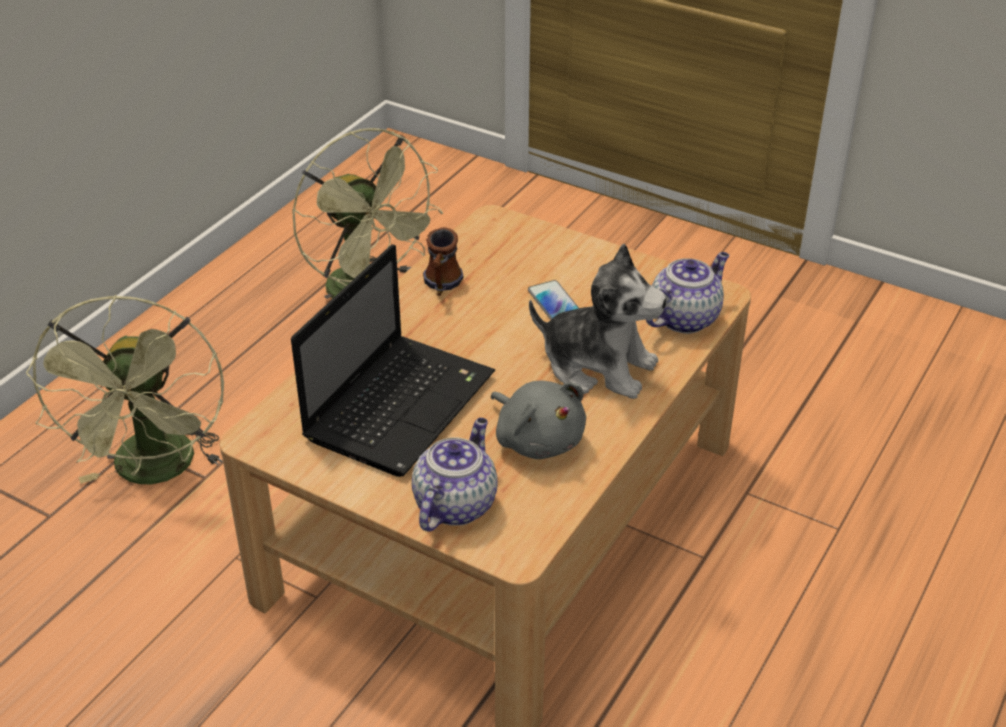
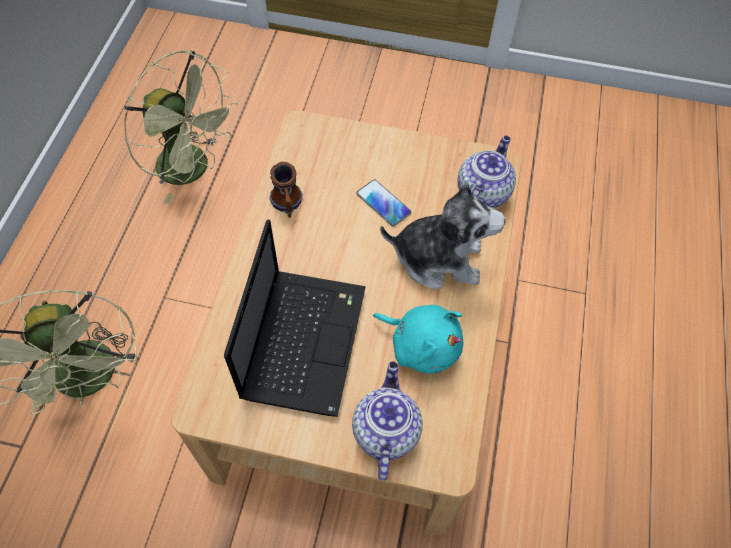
camera: 20 degrees left, 20 degrees up
(537, 439) = (421, 345): grey plush toy -> turquoise plush toy

